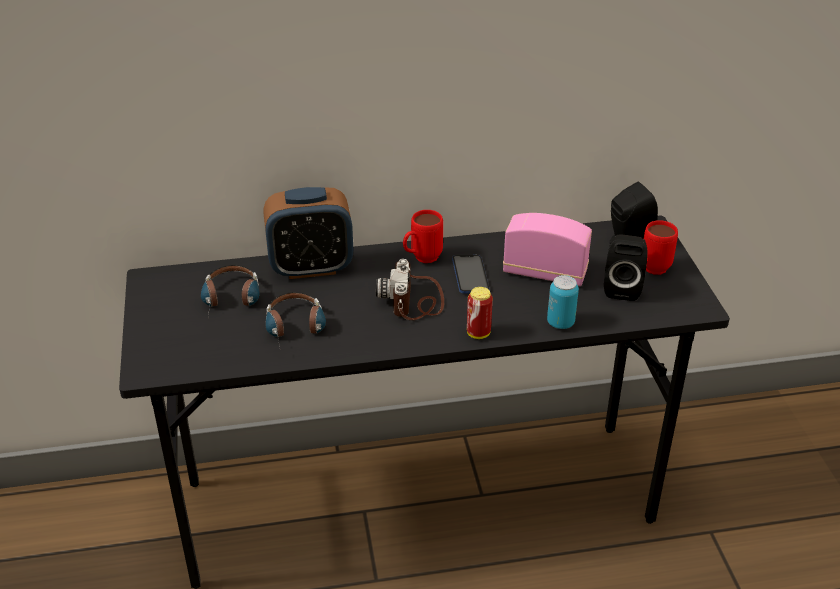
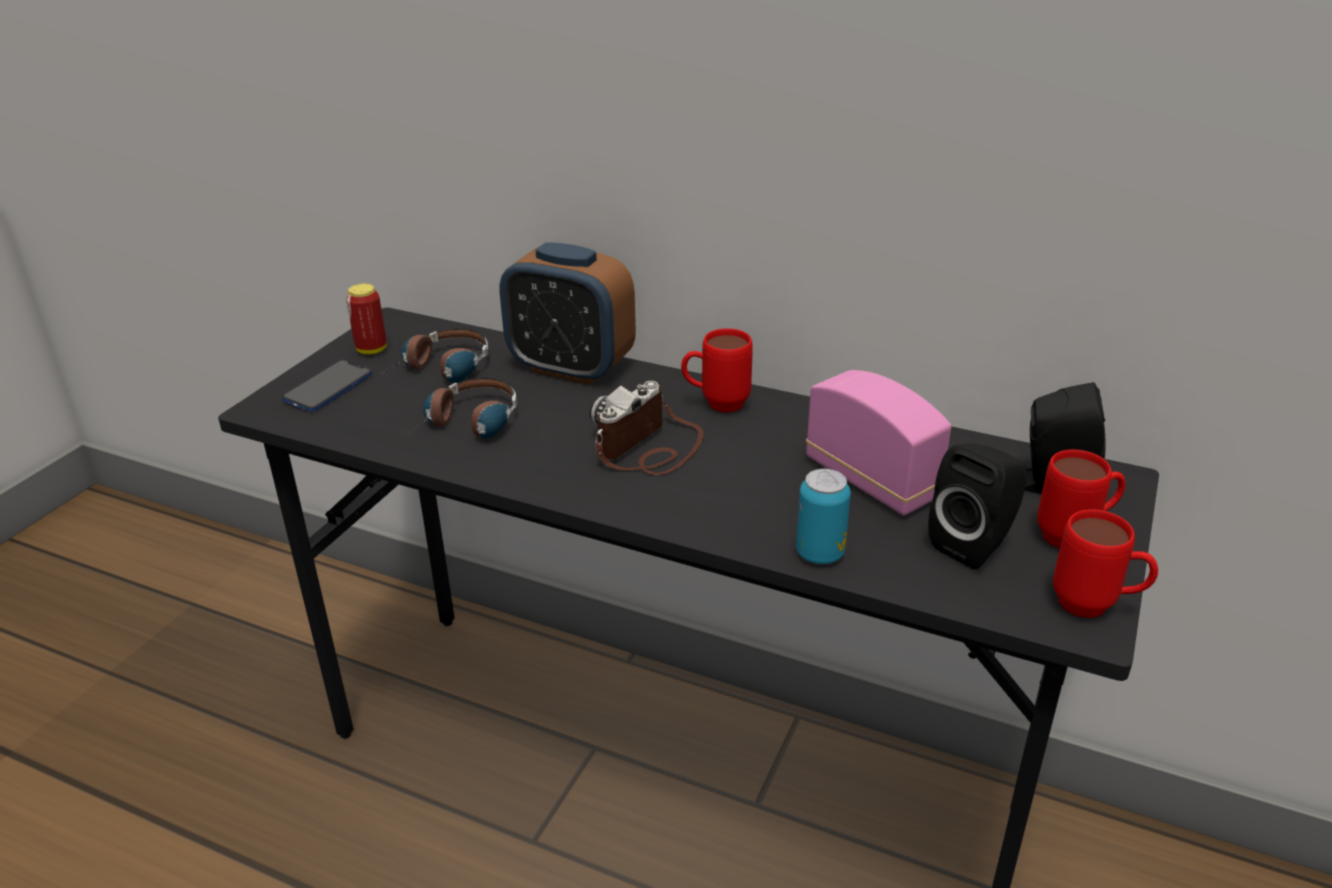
camera: 35 degrees right, 5 degrees down
(470, 275) = (758, 445): phone -> phone (328, 388)
(478, 333) = (683, 520): can -> can (371, 350)
(696, 298) = (1095, 608): none -> red mug

